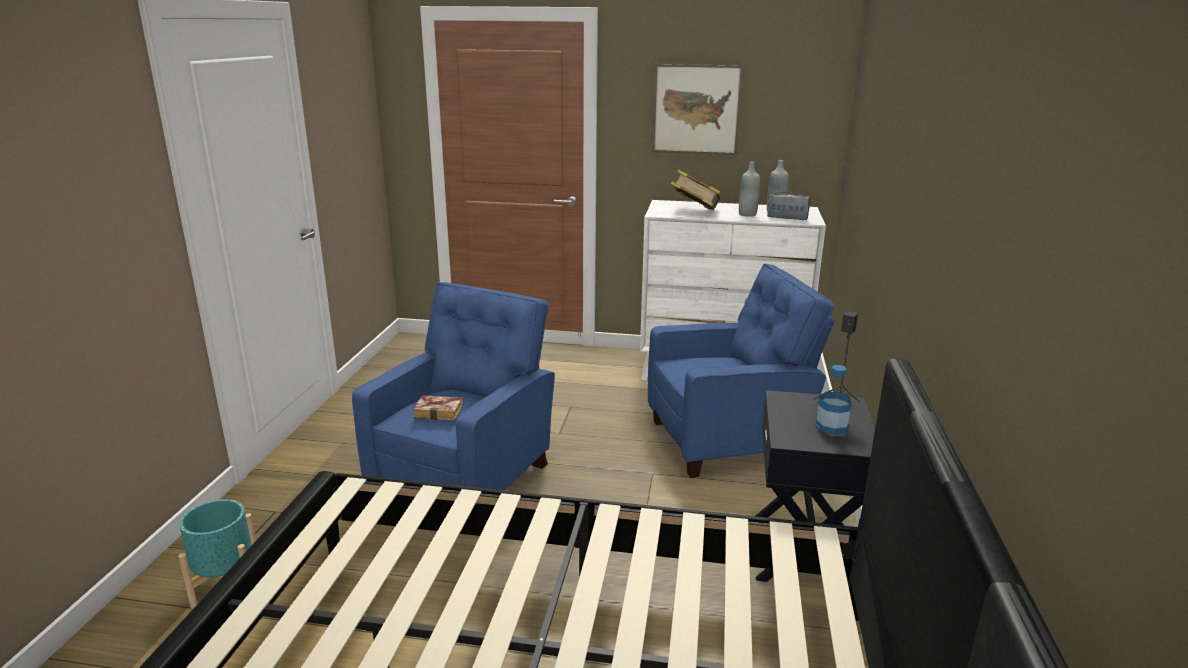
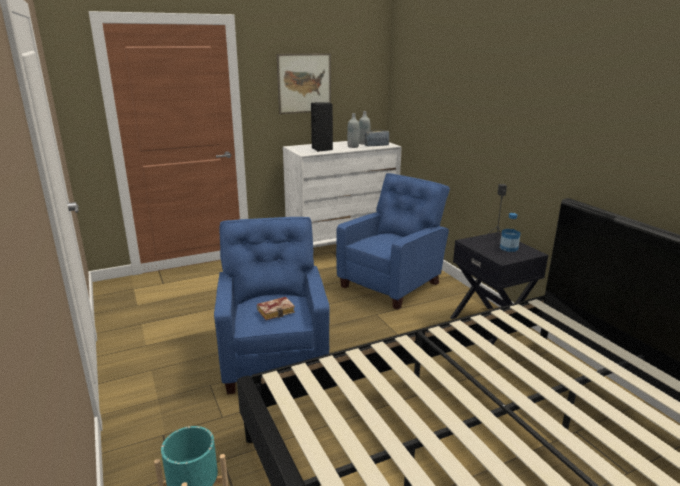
camera: 35 degrees left, 0 degrees up
(694, 211) = (322, 149): book -> black speaker

